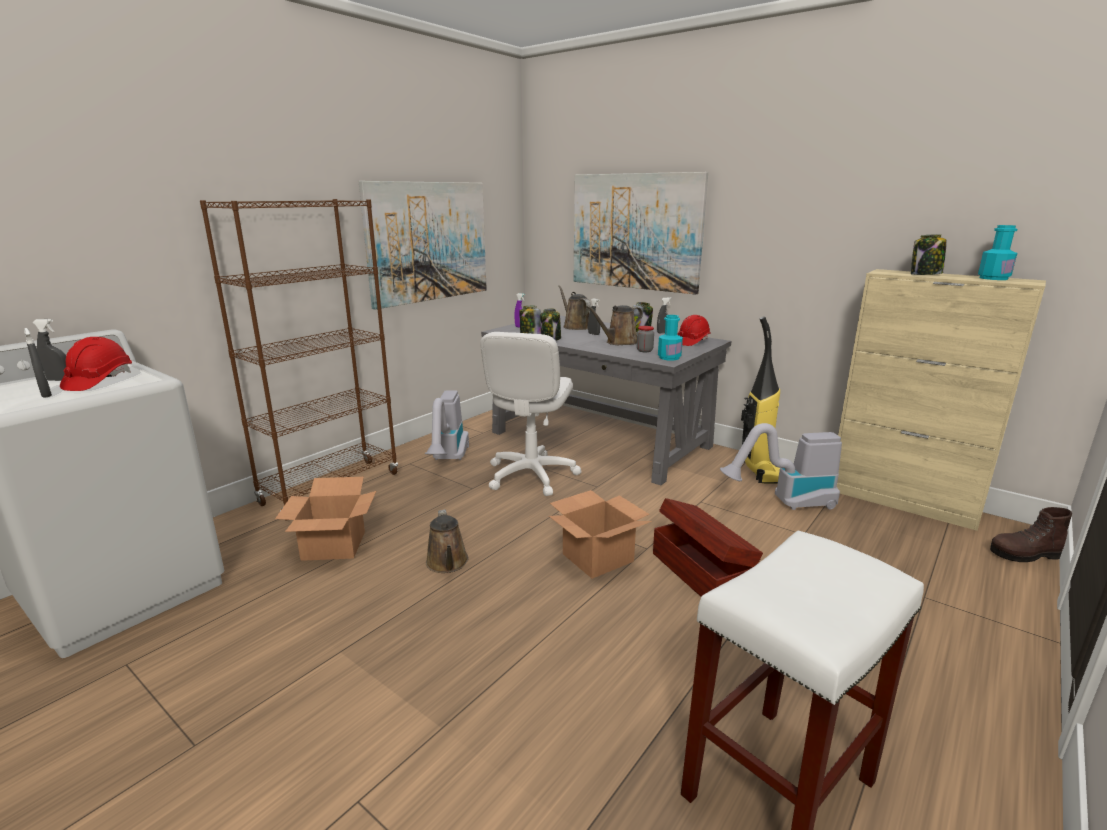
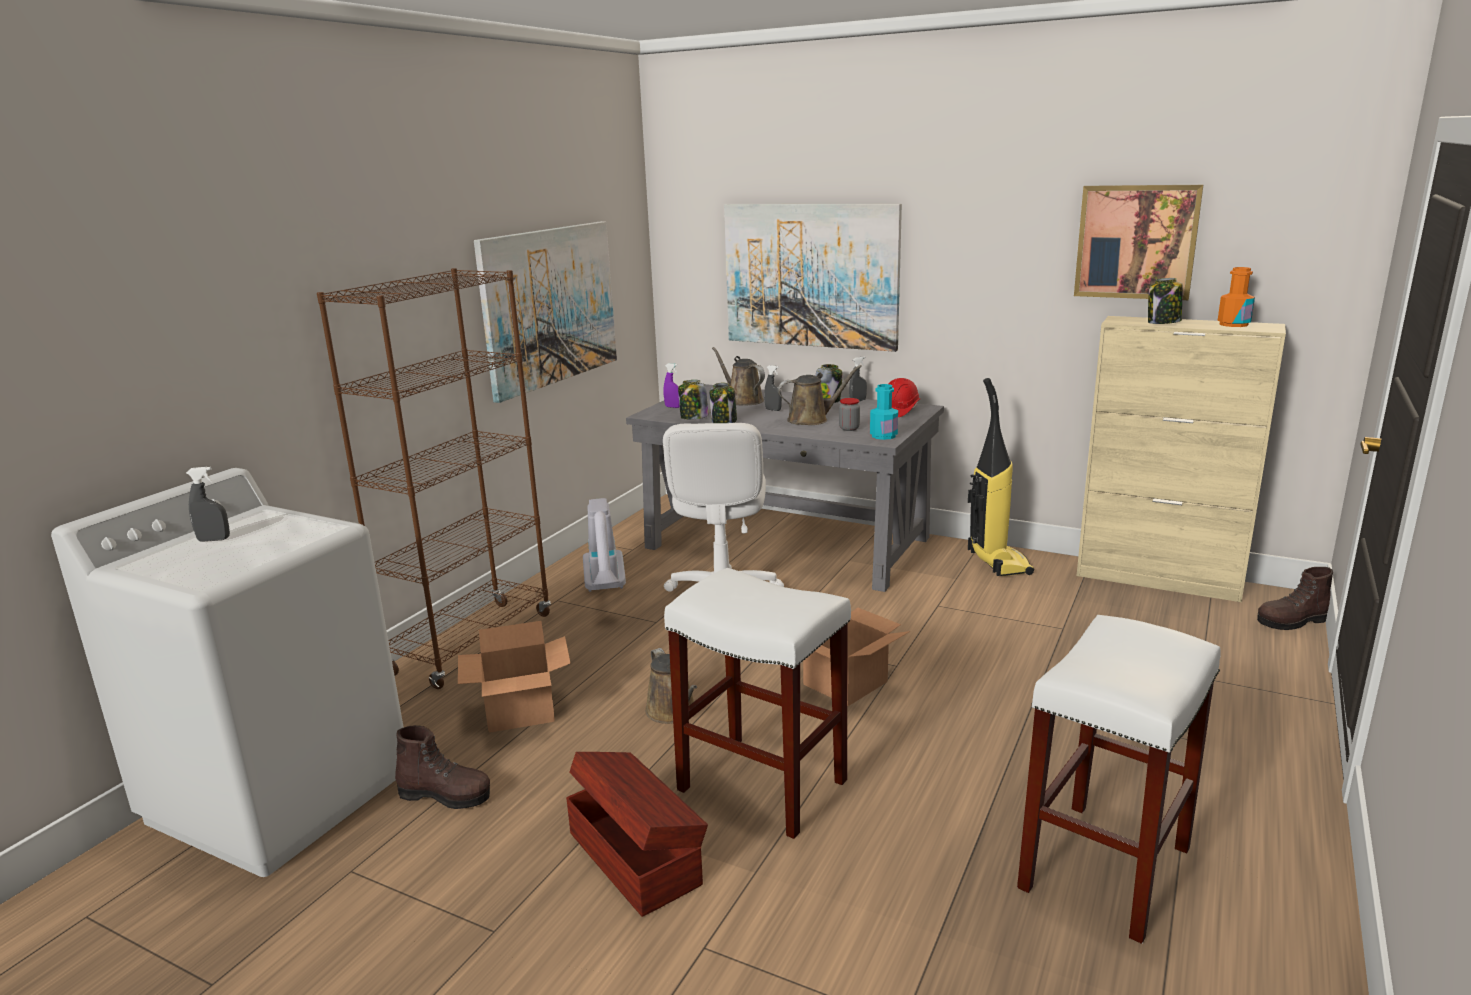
camera: 10 degrees left, 0 degrees up
(46, 394) = (228, 559): grey spray bottle -> none
(99, 381) = (270, 536): red hard hat -> none
(237, 608) = (446, 795): none -> brown boot
(485, 640) = (759, 785): none -> white stool
(619, 342) = (812, 419): brown watering can -> brown watering can turned 150 degrees counterclockwise
(700, 572) = (965, 683): brown storage box -> brown storage box (635, 856)
(785, 503) = (1032, 596): vacuum cleaner -> none
(907, 203) = (1136, 242): none -> picture
(993, 278) = (1233, 324): turquoise bottle -> orange bottle

